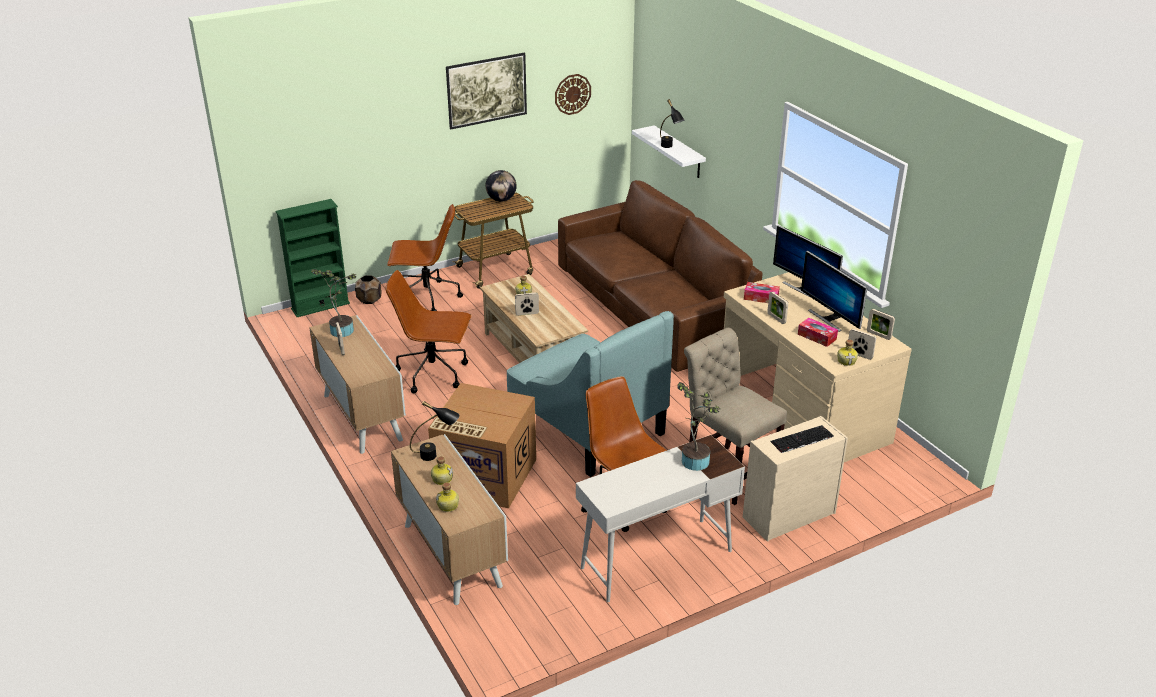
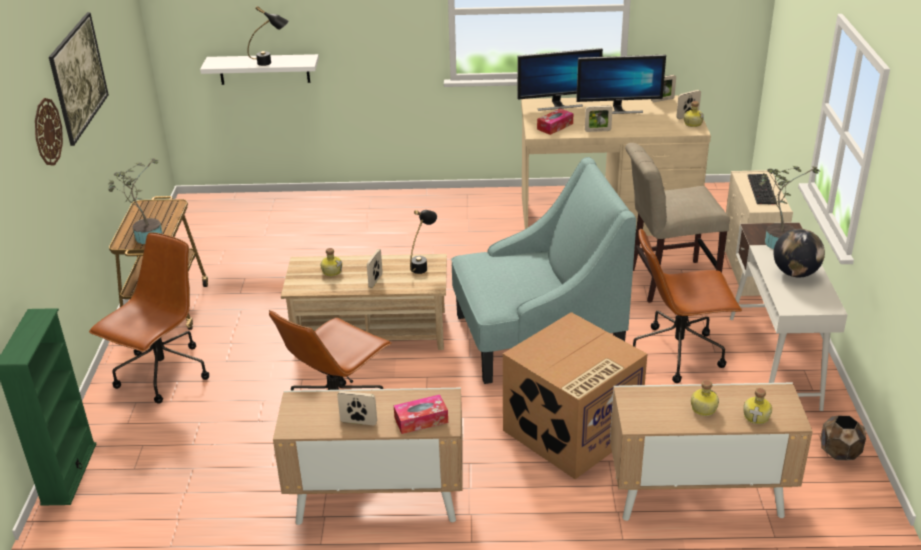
camera: 60 degrees left, 0 degrees up
(341, 329) = (308, 411): potted plant -> potted plant (145, 237)
(369, 300) = (110, 424): brown planter -> brown planter (839, 453)
(436, 455) = (654, 401): black table lamp -> black table lamp (422, 265)
(501, 199) = (140, 214): globe -> globe (795, 273)
(572, 94) = (122, 54): wall clock -> wall clock (47, 132)
(655, 305) = (361, 230): brown sofa -> none
(817, 337) = (643, 123): tissue box -> tissue box (421, 420)

